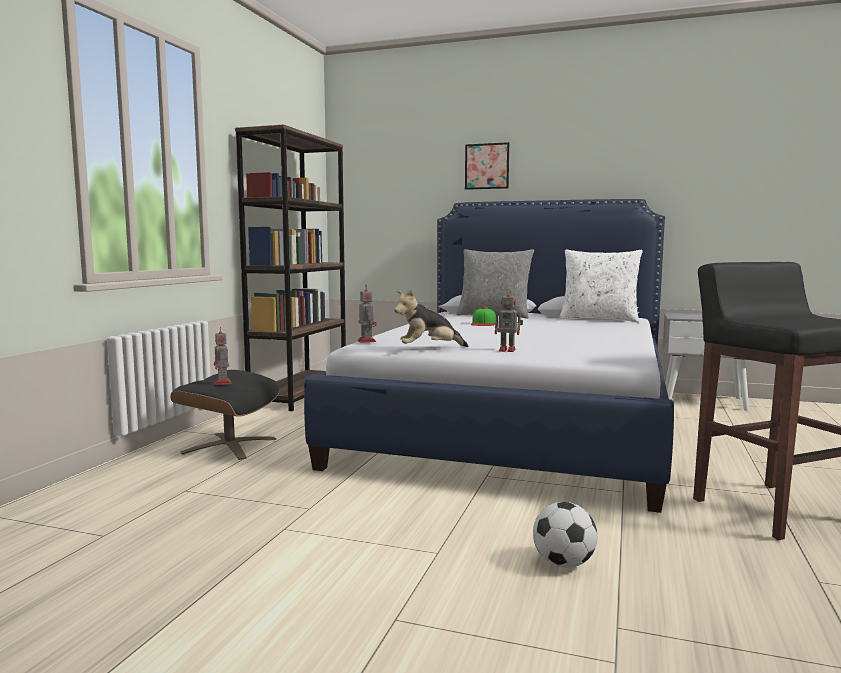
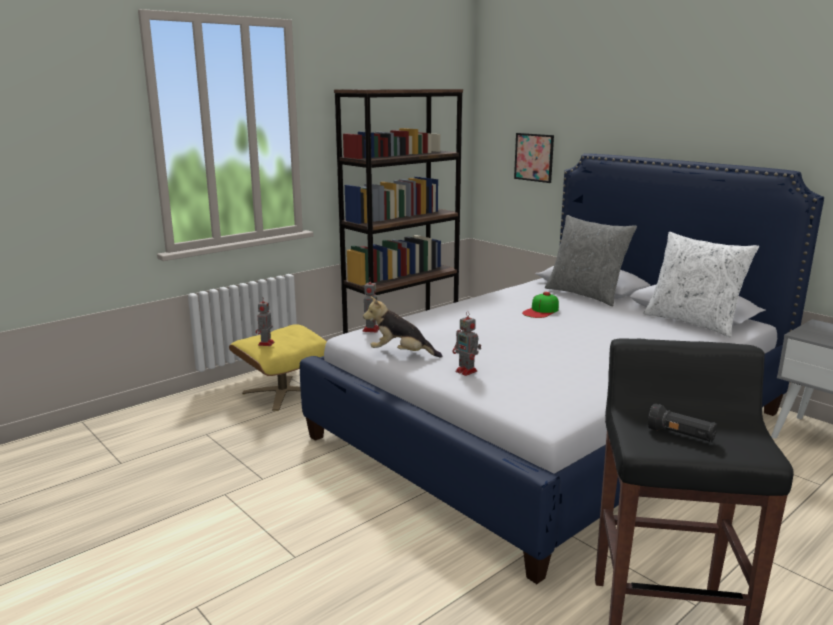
camera: 30 degrees right, 10 degrees up
(229, 446) = (282, 392): black ottoman -> yellow ottoman
(487, 166) = (625, 111): picture -> picture (534, 157)
(563, 563) = (372, 606): football -> none
(798, 320) = (681, 436): none -> black flashlight

